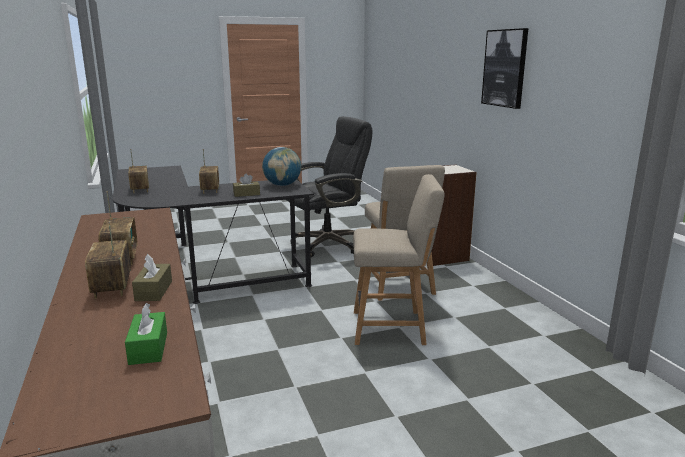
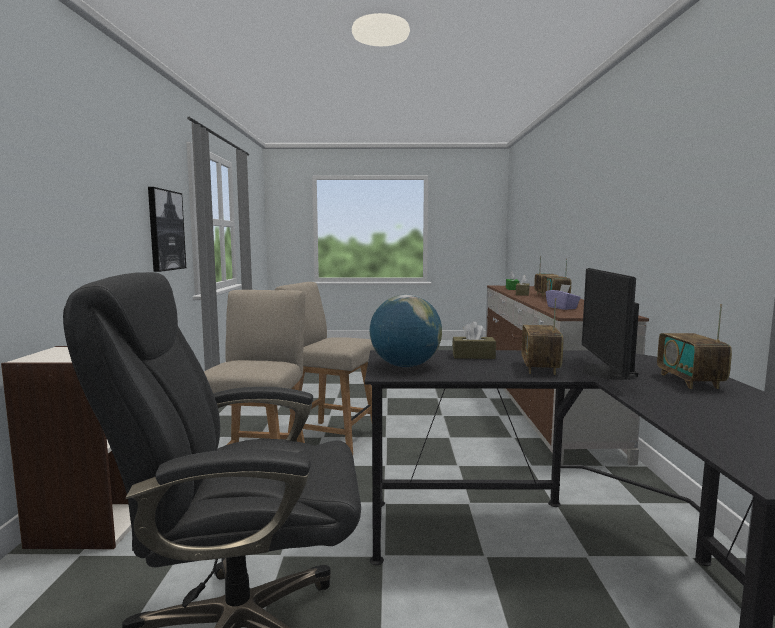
camera: 160 degrees left, 10 degrees down
(143, 229) = (562, 308): none -> purple tissue box
(176, 190) = (607, 373): none -> monitor
(505, 68) = (63, 166): picture -> picture (165, 230)

